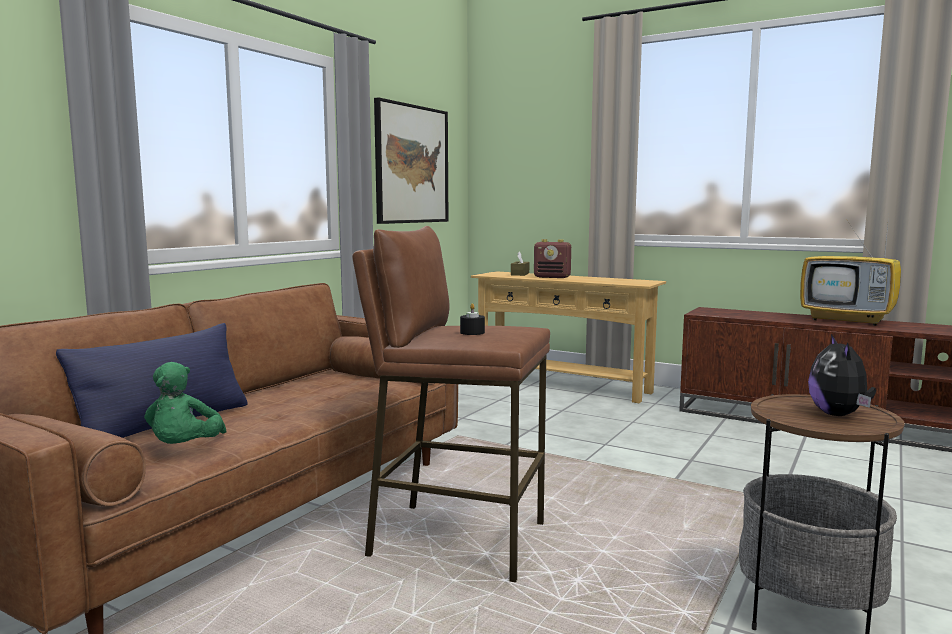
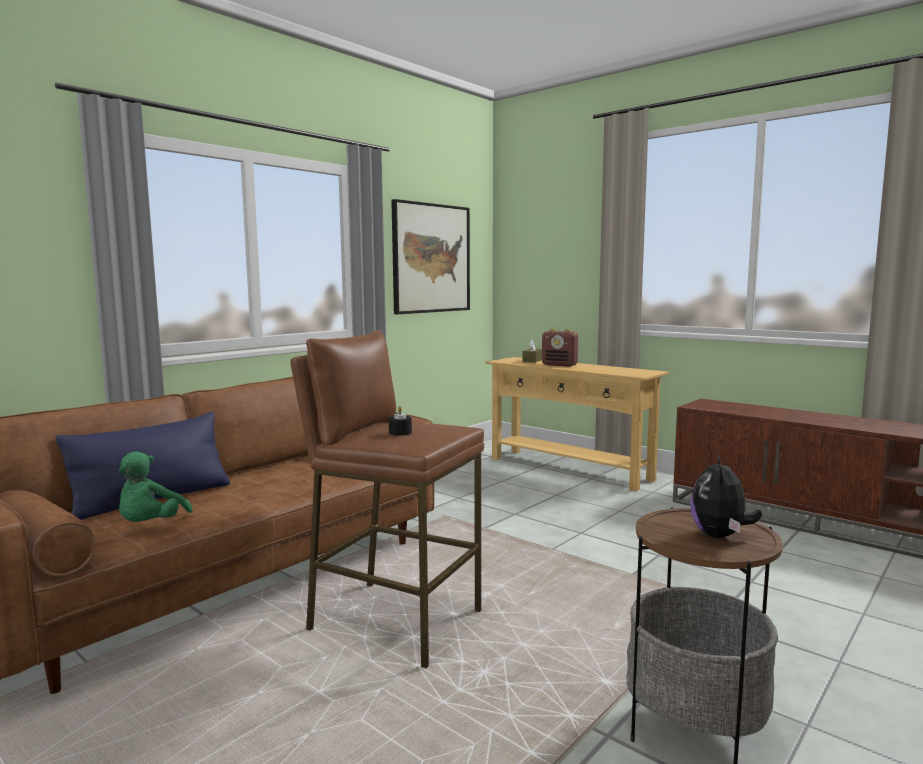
camera: 10 degrees right, 0 degrees up
(849, 320) = (847, 419): television -> none

